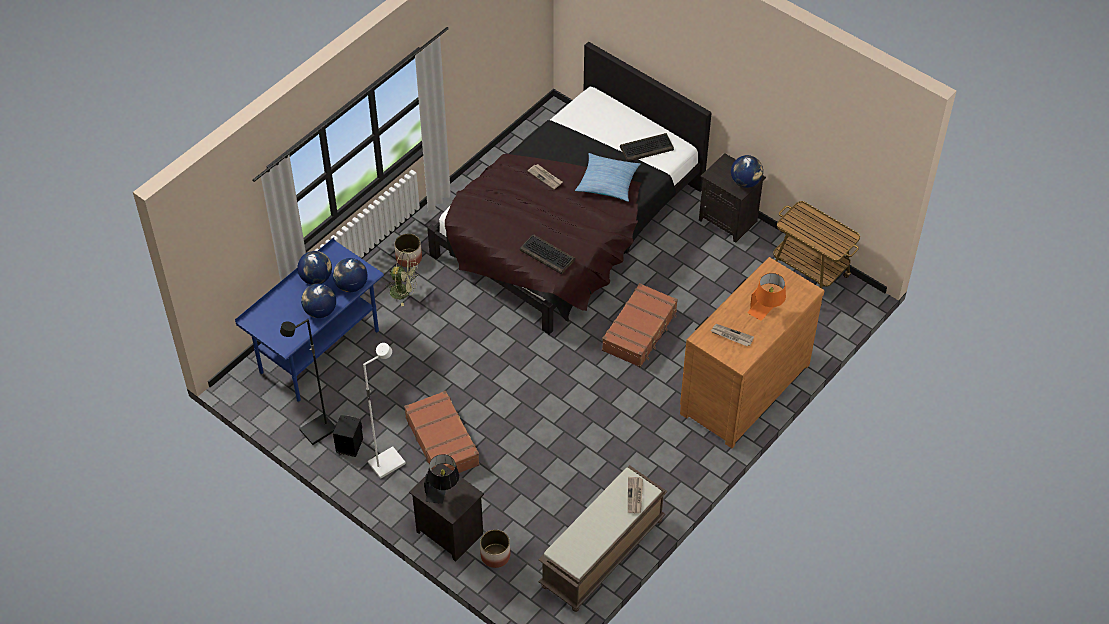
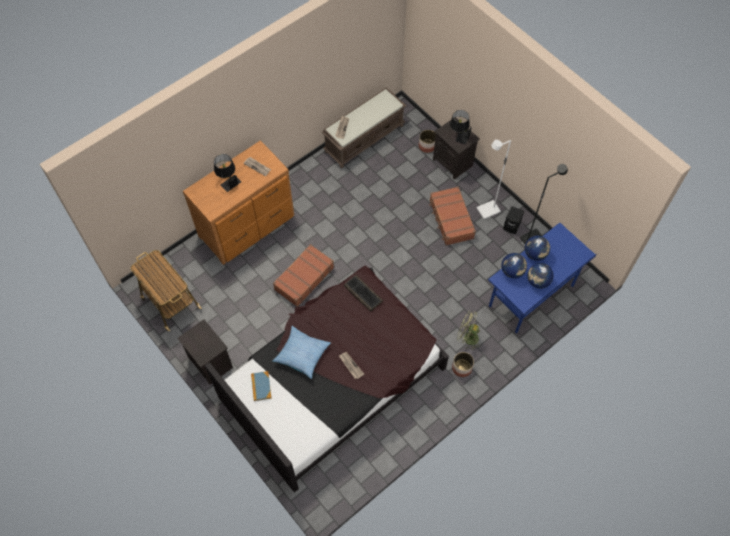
camera: 170 degrees left, 10 degrees up
(647, 148) = (261, 386): keyboard -> book
(745, 182) = (194, 335): globe -> none
(766, 311) = (228, 181): orange table lamp -> black table lamp

